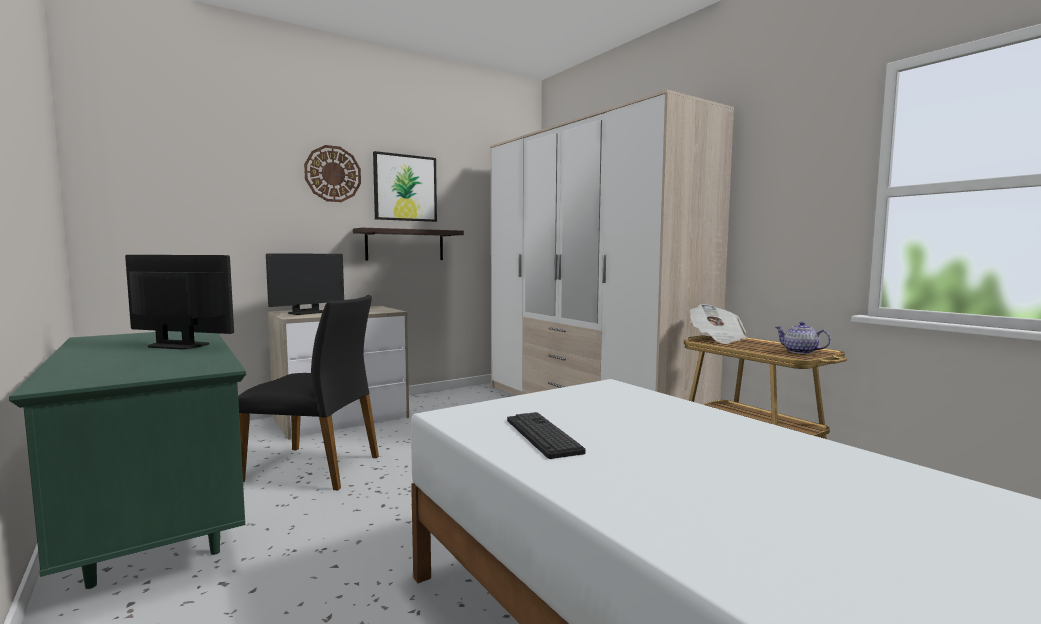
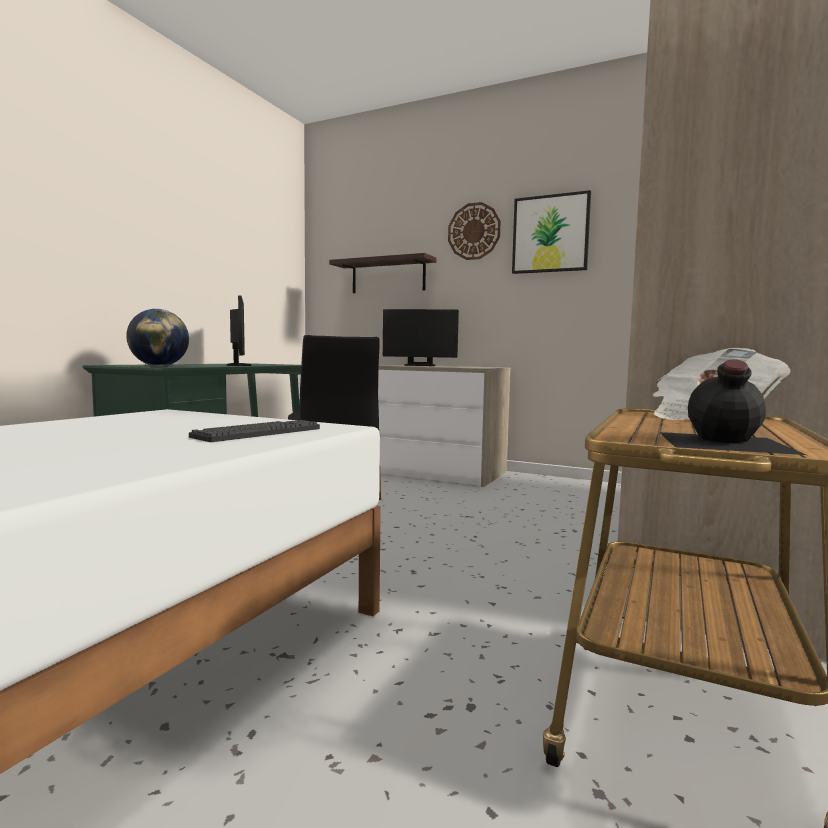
camera: 60 degrees right, 0 degrees up
(177, 369) = (159, 366): none -> globe
(405, 245) = (546, 300): shelf -> shelf (388, 276)
(542, 435) = (98, 425): keyboard -> keyboard (258, 432)
(800, 352) = (722, 442): teapot -> black bottle

